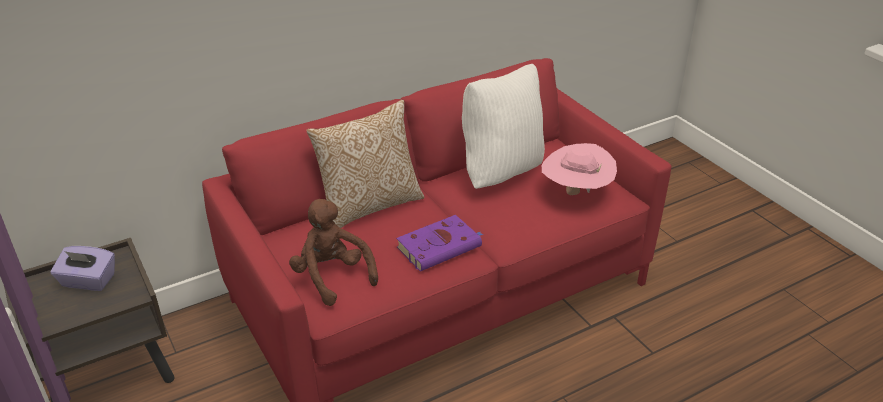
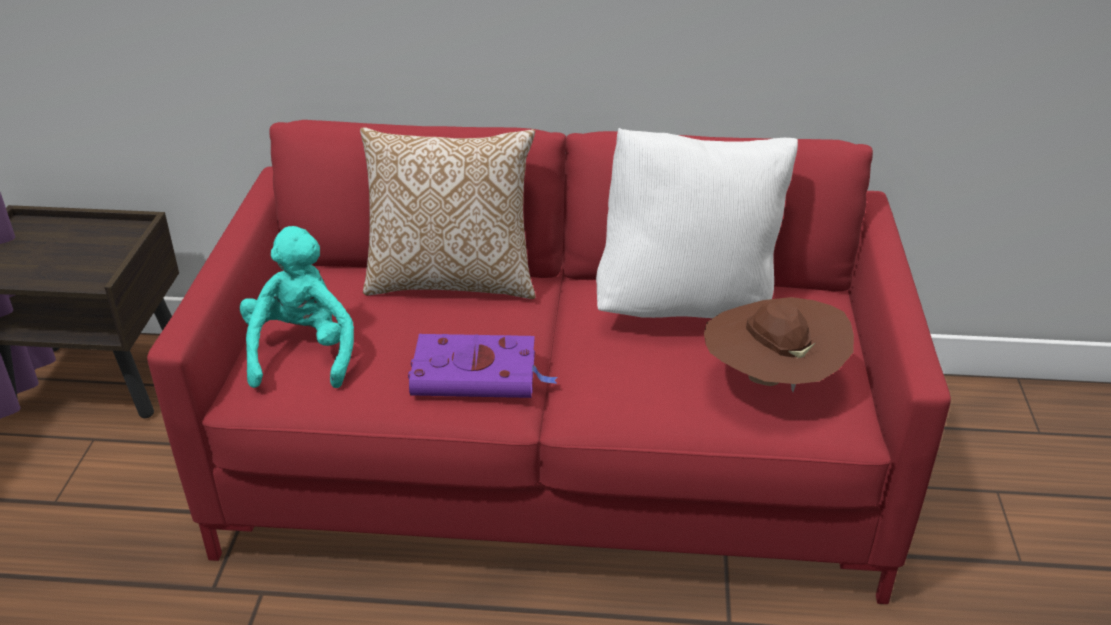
camera: 35 degrees right, 0 degrees up
(88, 281) = (76, 245): purple tissue box -> none
(332, 277) = (302, 352): brown plush toy -> turquoise plush toy
(575, 193) = (771, 383): pink hat -> brown hat

